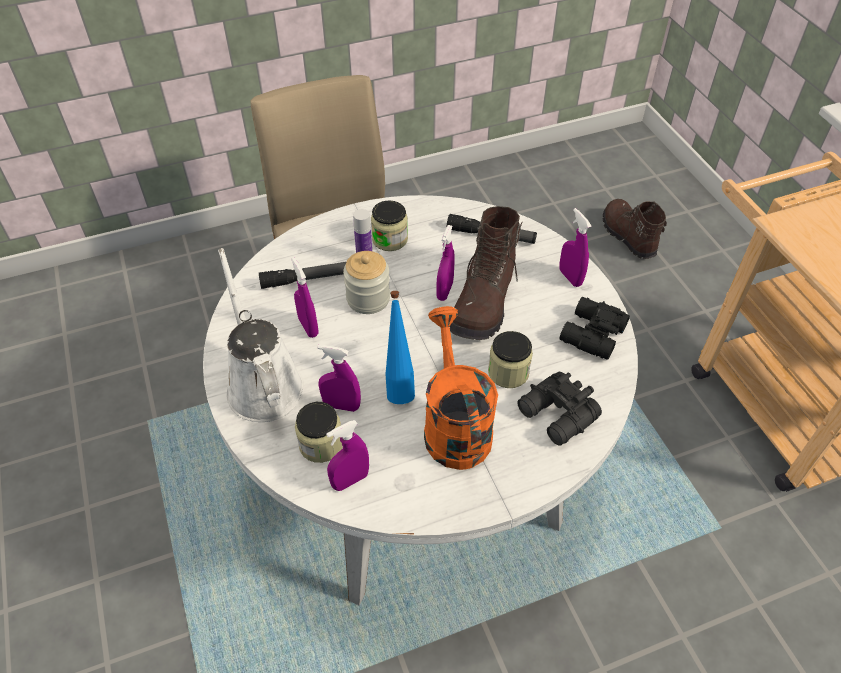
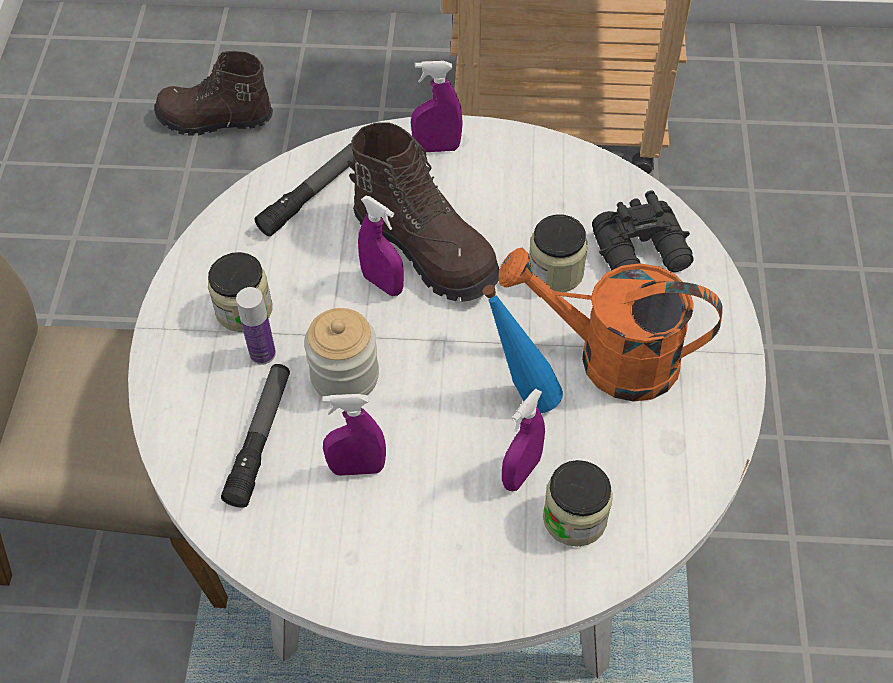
camera: 65 degrees left, 5 degrees up
(262, 383) = (433, 560): white watering can -> none
(350, 480) = (646, 502): purple spray bottle -> none
(590, 334) = (538, 169): black binoculars -> none

